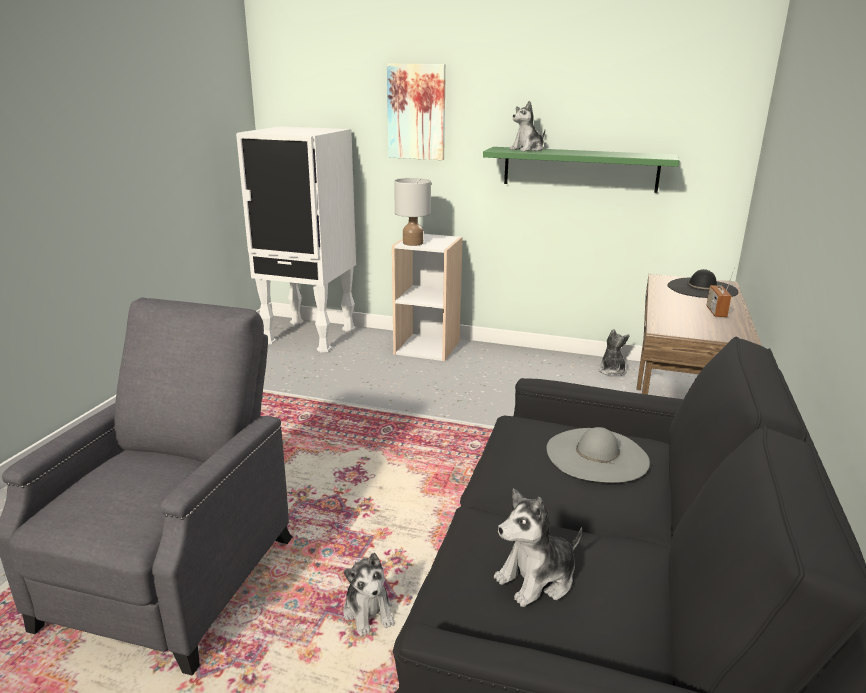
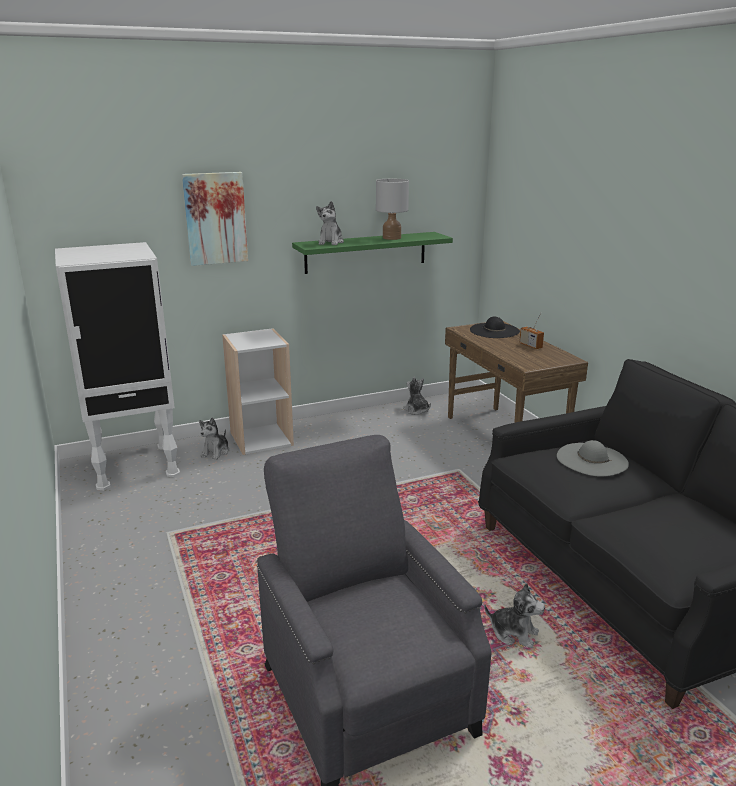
camera: 40 degrees left, 0 degrees up
(412, 243) = (248, 344): grey table lamp -> grey table lamp (391, 238)
(537, 579) = (678, 534): plush toy -> plush toy (216, 452)

